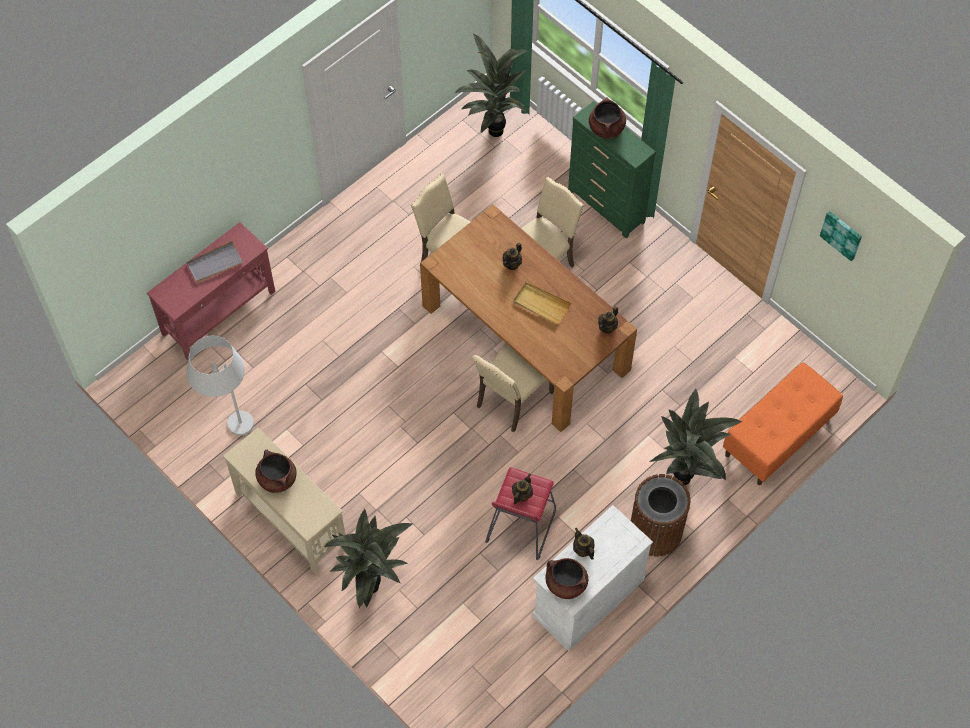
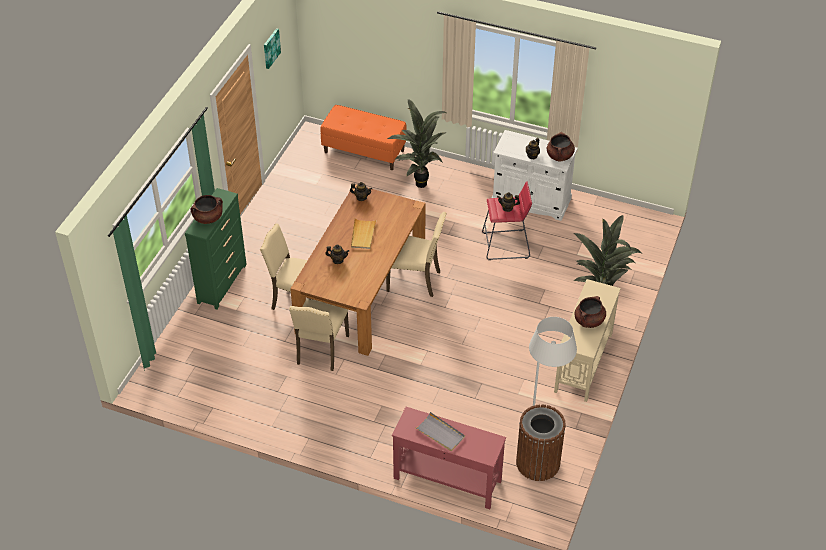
camera: 115 degrees left, 15 degrees down
(493, 128) = (177, 373): potted plant -> none
(655, 532) = (466, 185): brown trash can -> brown trash can (538, 463)

